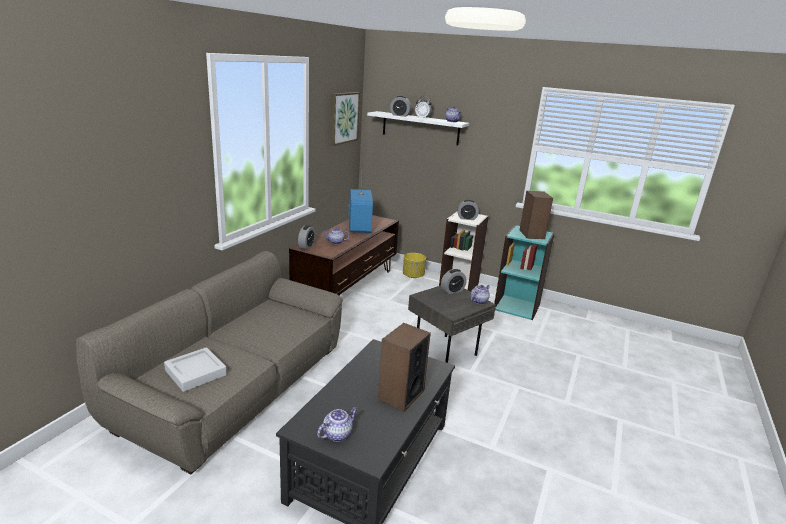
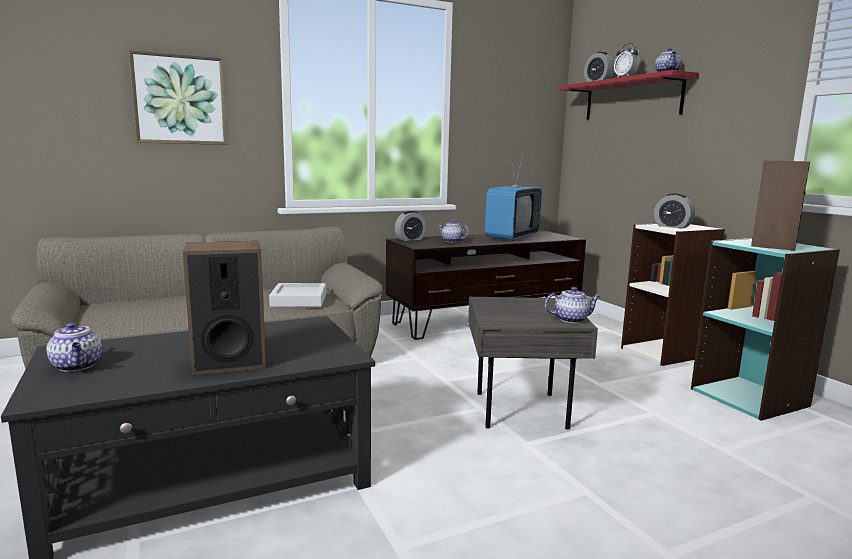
camera: 40 degrees right, 10 degrees down
(196, 373) = (134, 311): grey tray -> grey tray (299, 300)
(337, 434) = (77, 366): teapot -> teapot turned 60 degrees clockwise
(344, 118) = (525, 95): picture -> picture (180, 100)
(413, 276) = (600, 329): yellow planter -> none
(420, 128) = (632, 99): white shelf -> red shelf
(452, 291) = (547, 304): alarm clock -> none

